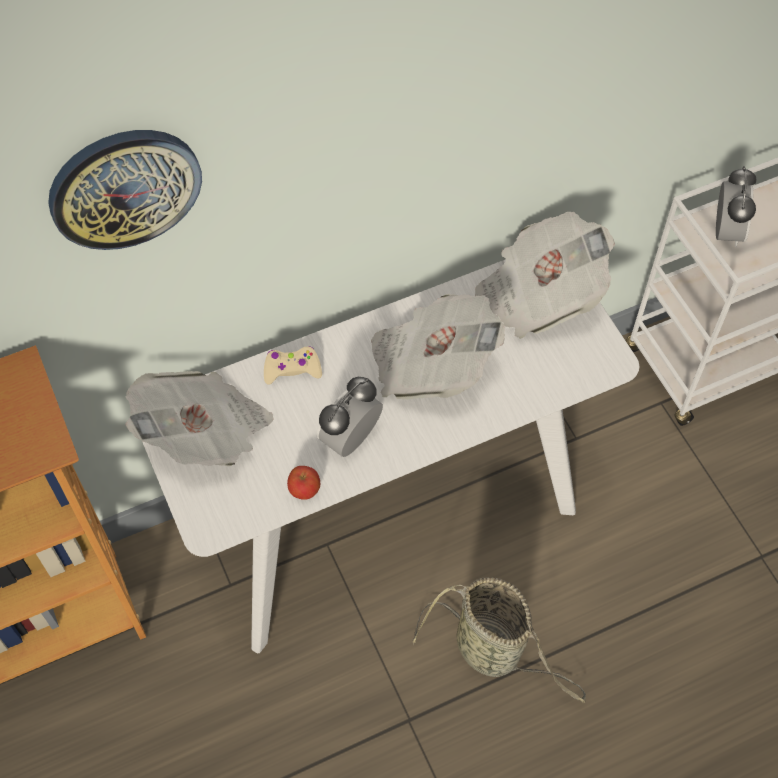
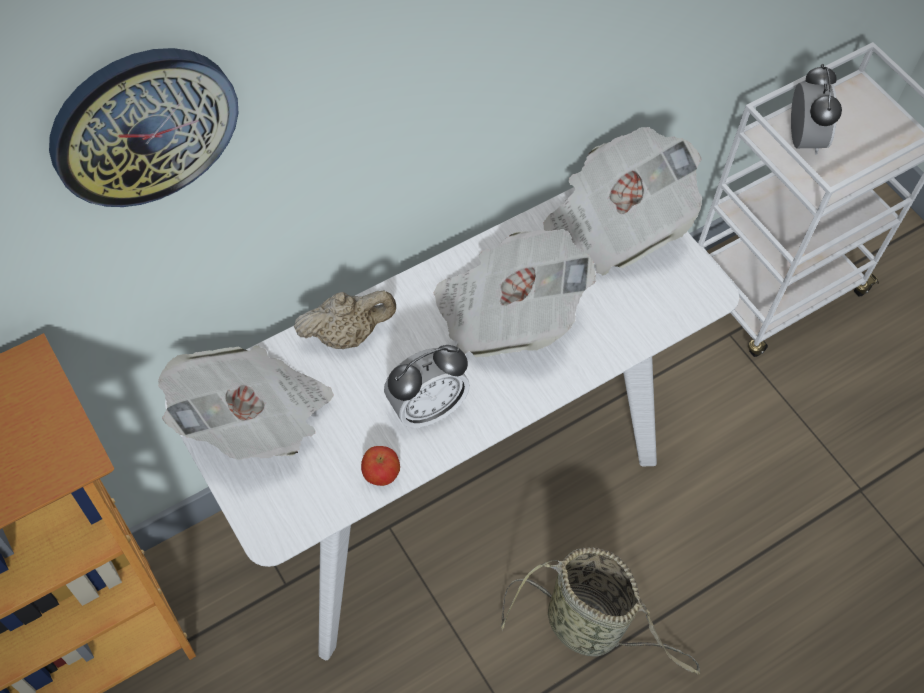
camera: 10 degrees left, 0 degrees up
(292, 369) = (347, 334): beige game controller -> beige teapot
(351, 438) = (426, 408): alarm clock -> alarm clock turned 150 degrees counterclockwise

